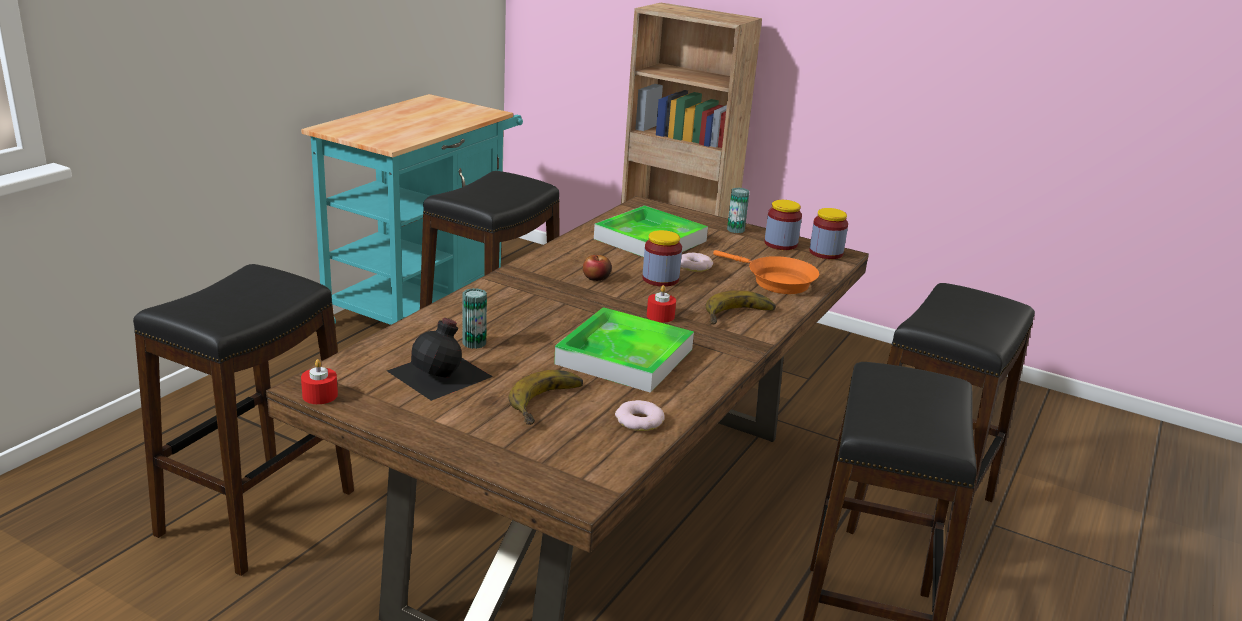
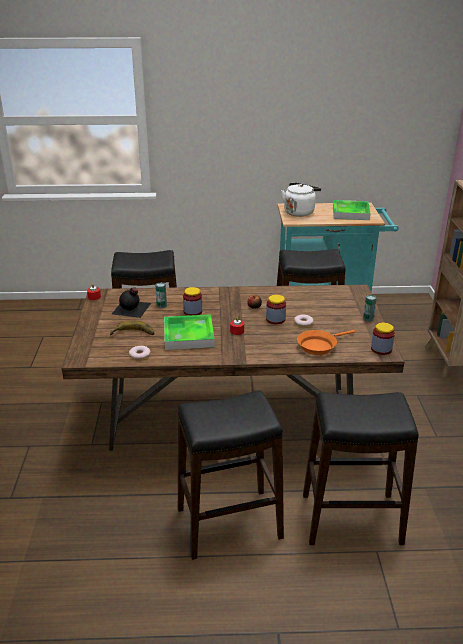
camera: 60 degrees right, 5 degrees up
(370, 130) = (299, 212): none -> white kettle
(650, 240) = (316, 304): tray -> tray (350, 213)
(741, 316) = (264, 348): banana -> none
(775, 281) = (319, 346): orange frying pan -> orange frying pan turned 45 degrees clockwise
(780, 244) = (370, 334): jar -> jar (192, 311)

